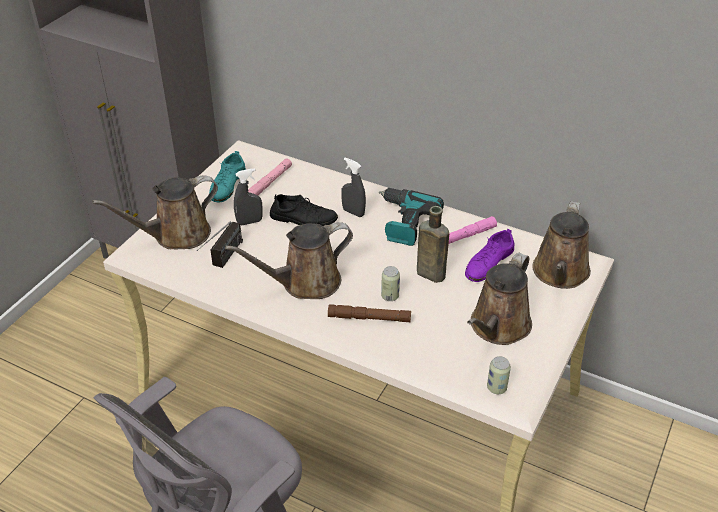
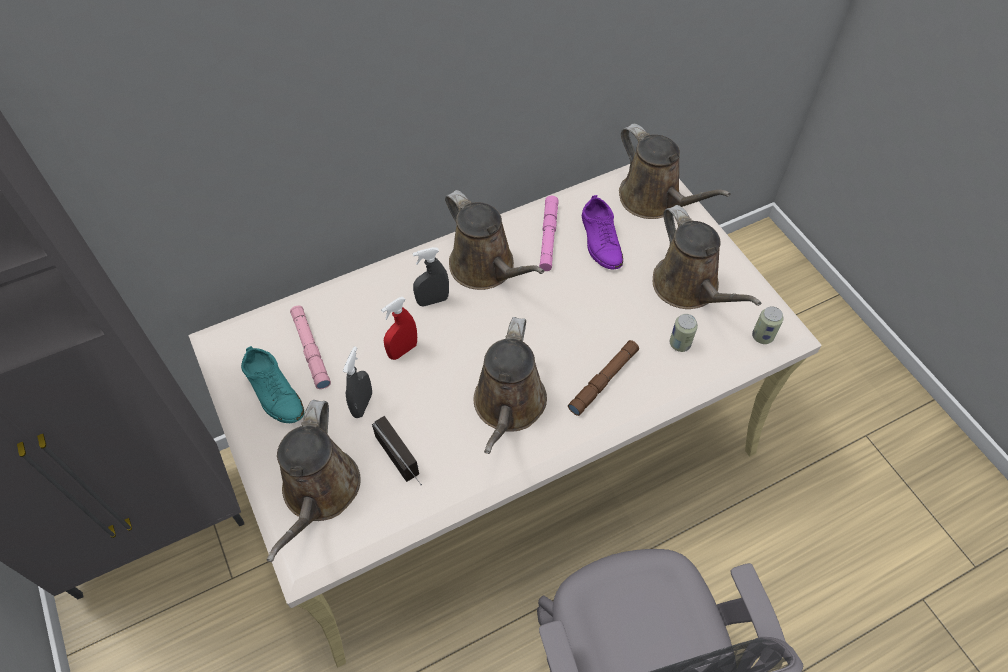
camera: 55 degrees left, 15 degrees up
(303, 218) = (403, 350): black shoe -> red spray bottle
(390, 296) = (585, 345): can -> can (679, 344)
(403, 222) = (486, 268): power drill -> brown watering can
(428, 273) = (577, 294): brown bottle -> none

